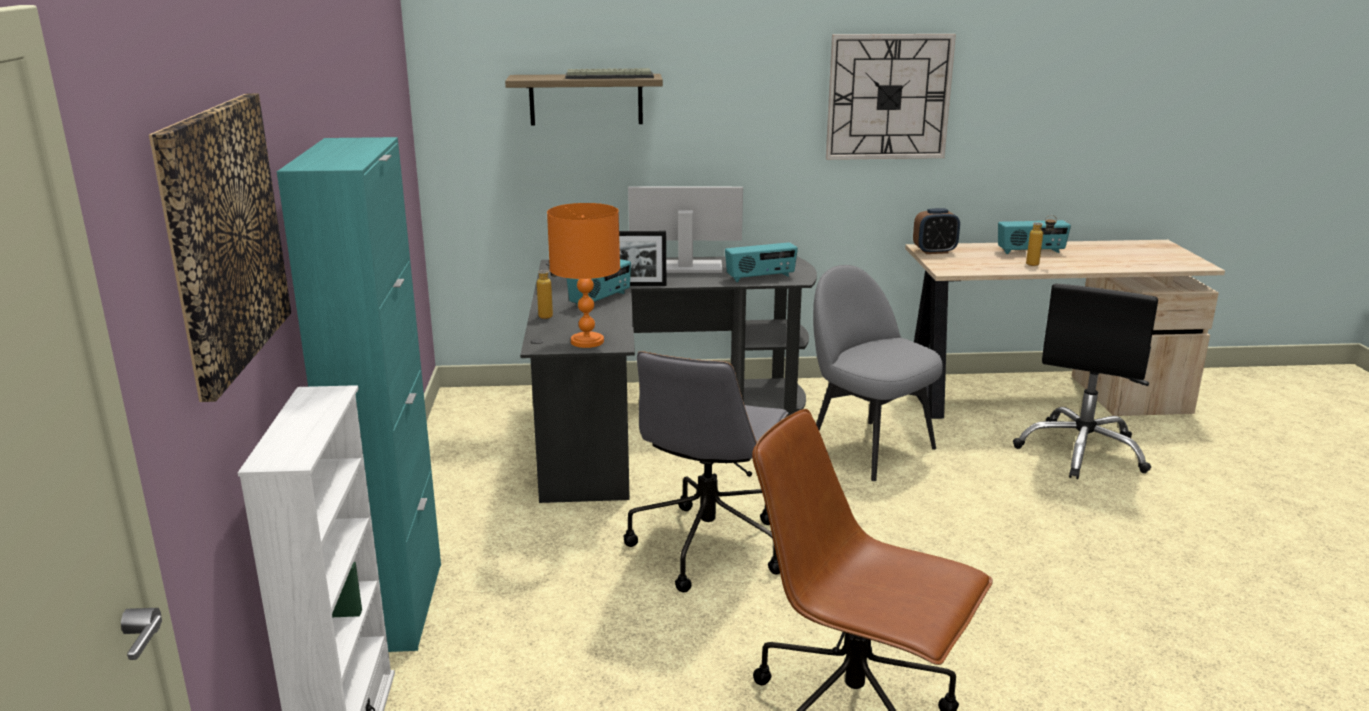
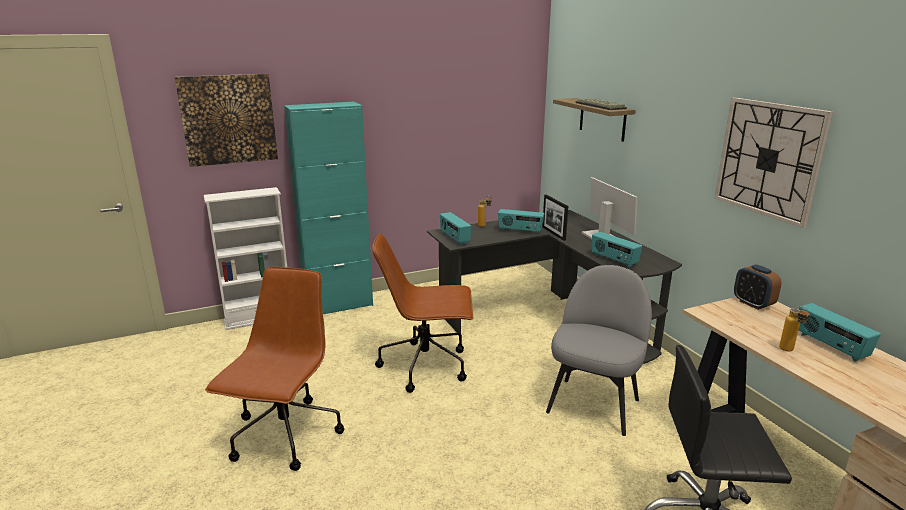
camera: 70 degrees right, 0 degrees up
(588, 341) = (454, 238): orange table lamp -> radio
(708, 545) = (426, 366): grey office chair -> brown office chair

